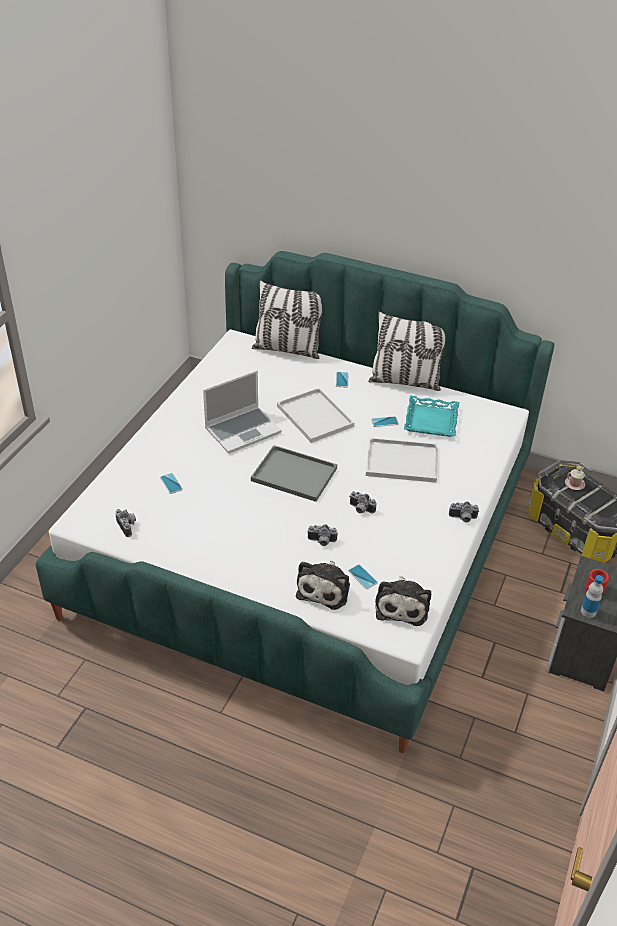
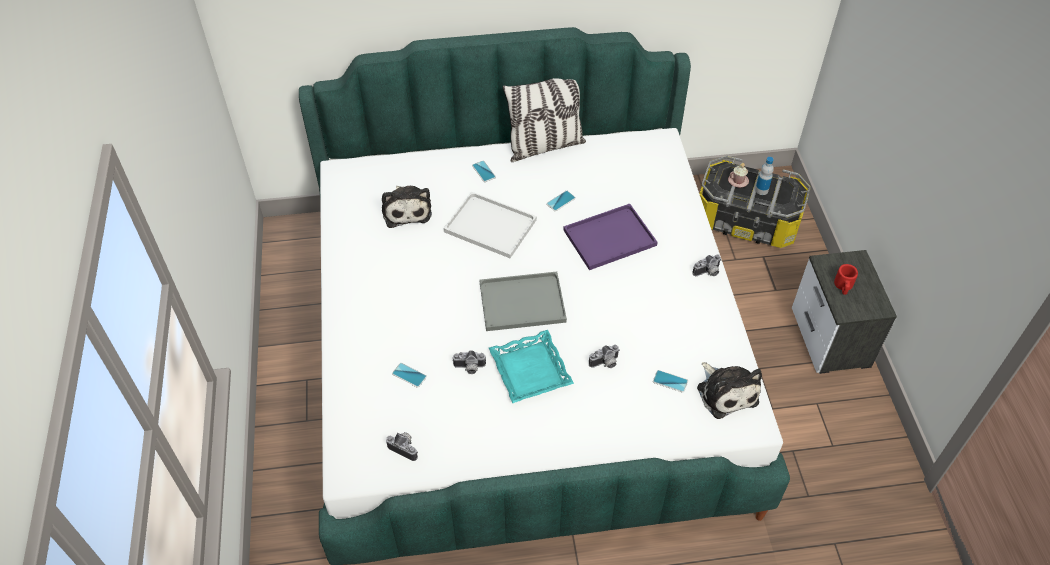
camera: 30 degrees left, 10 degrees up
(243, 430) = (432, 276): laptop -> none
(287, 349) = (401, 159): pillow -> none
(325, 588) = (647, 412): plush toy -> plush toy (406, 210)
(360, 509) = (613, 310): camera -> camera (469, 368)
(400, 462) = (608, 239): white tray -> purple tray
(430, 420) = (601, 180): turquoise tray -> turquoise tray (529, 370)
(588, 611) = (854, 309): bottle -> bottle (761, 190)

